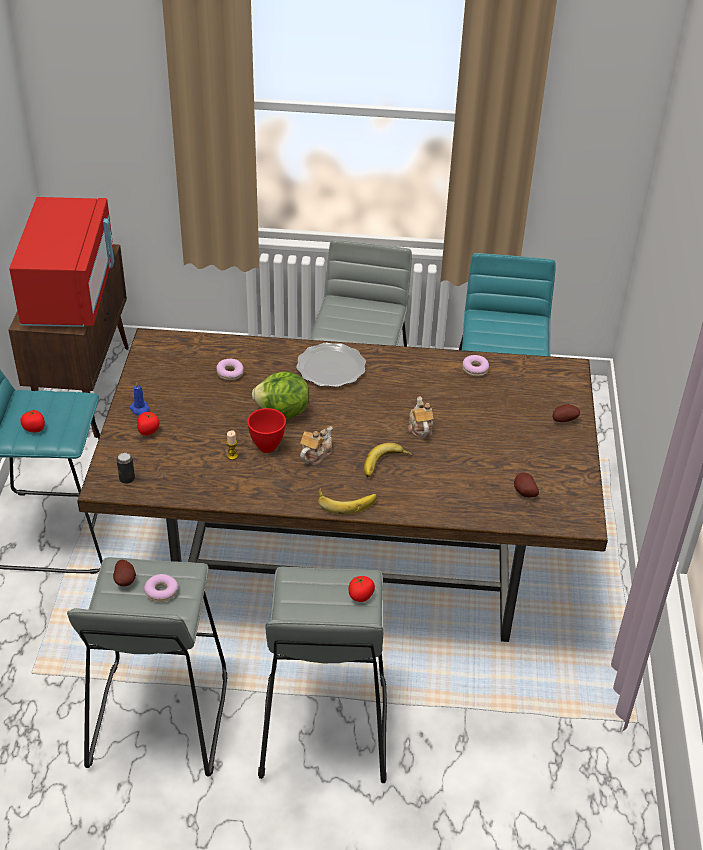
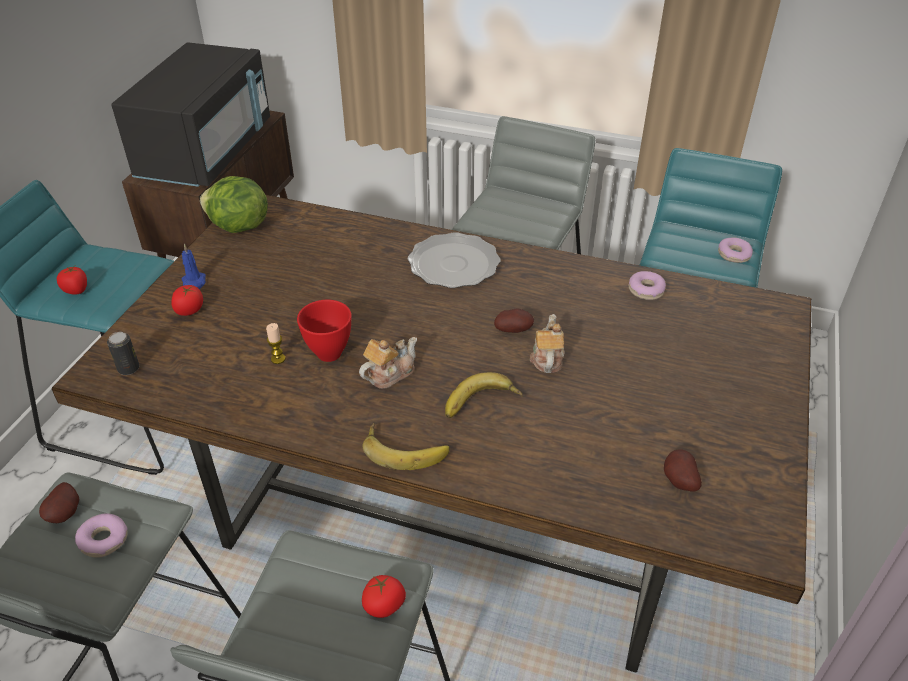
camera: 15 degrees right, 0 degrees up
(70, 293) = (207, 152): red microwave -> black microwave
(230, 373) = (325, 254): donut -> donut (733, 255)
(282, 412) = (369, 311): lettuce -> lettuce (238, 227)
(564, 420) = (761, 377): potato -> potato (513, 330)

